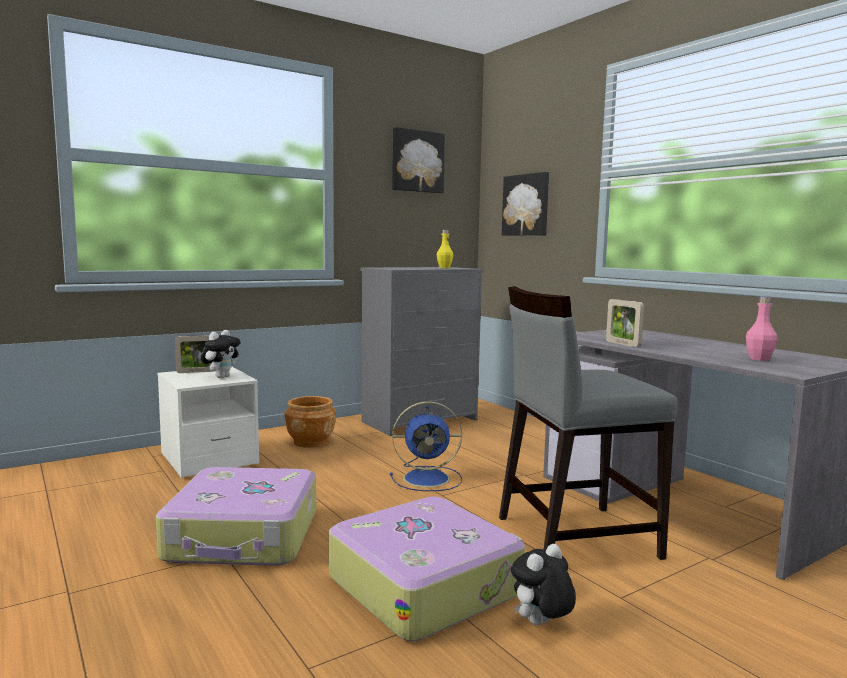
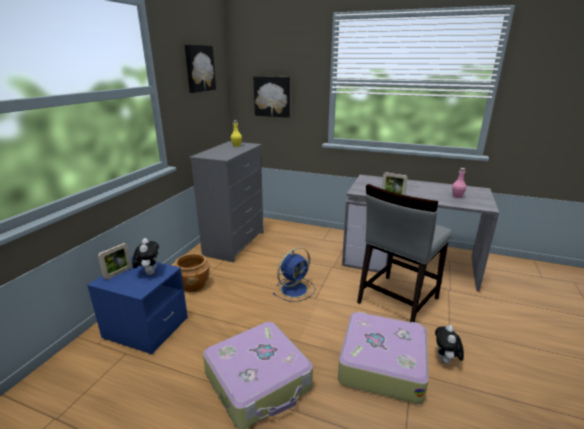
camera: 35 degrees left, 15 degrees up
(209, 459) = (146, 328): white nightstand -> blue nightstand

